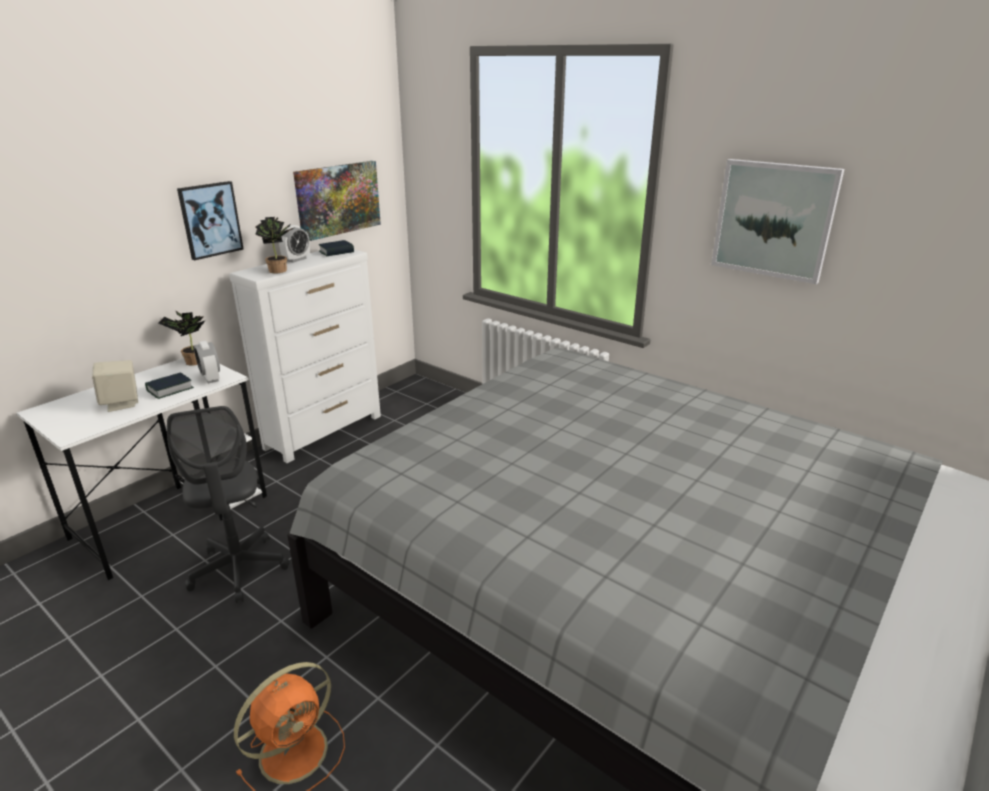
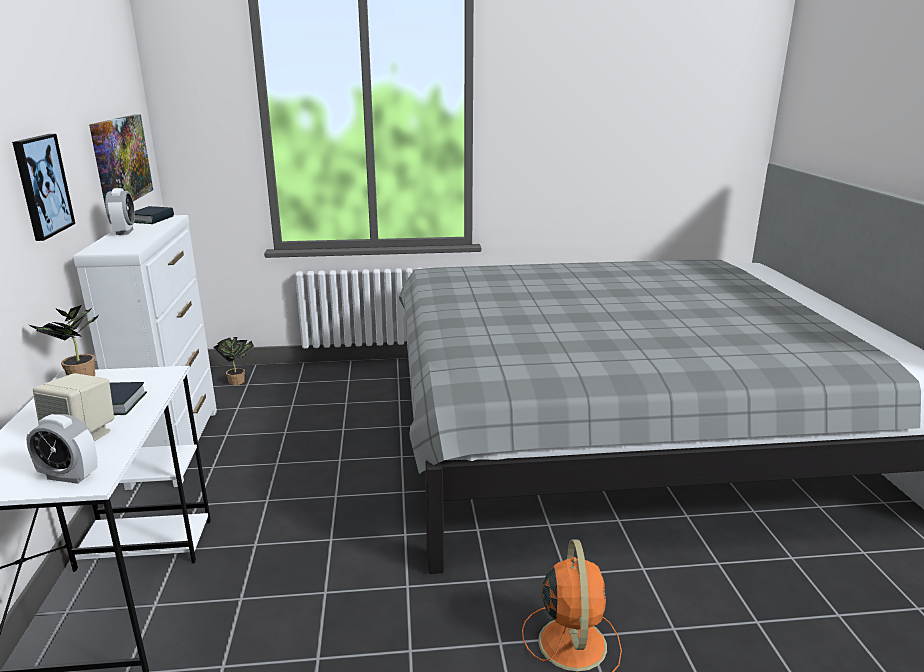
camera: 45 degrees left, 5 degrees down
(211, 378) = (146, 380): alarm clock -> alarm clock (69, 476)
(239, 570) = (295, 582): grey office chair -> none
(280, 271) = (138, 241): potted plant -> potted plant (239, 381)
(774, 220) = (572, 123): picture -> none

